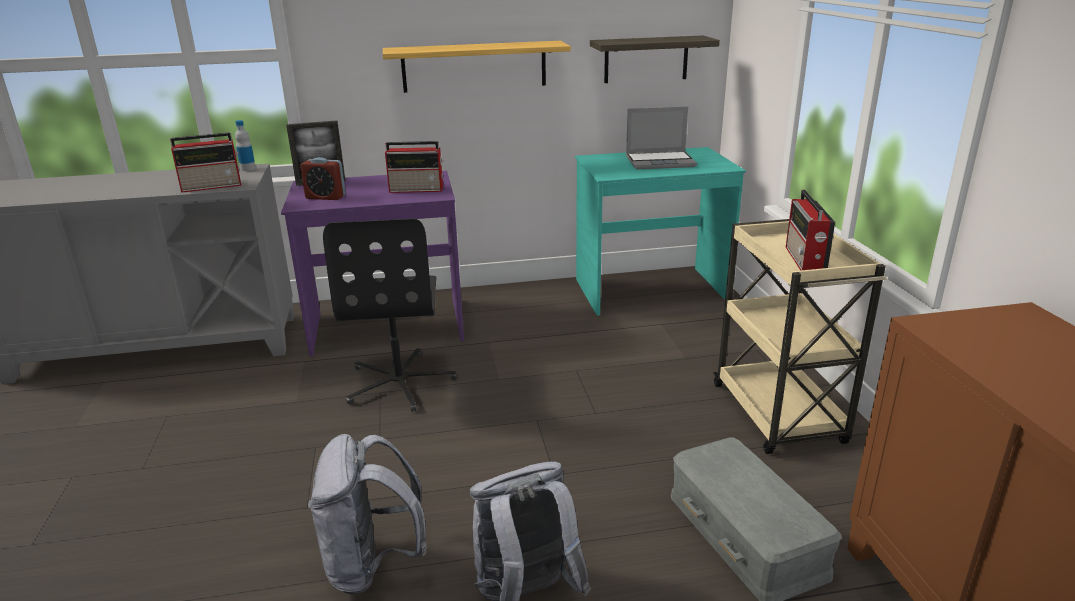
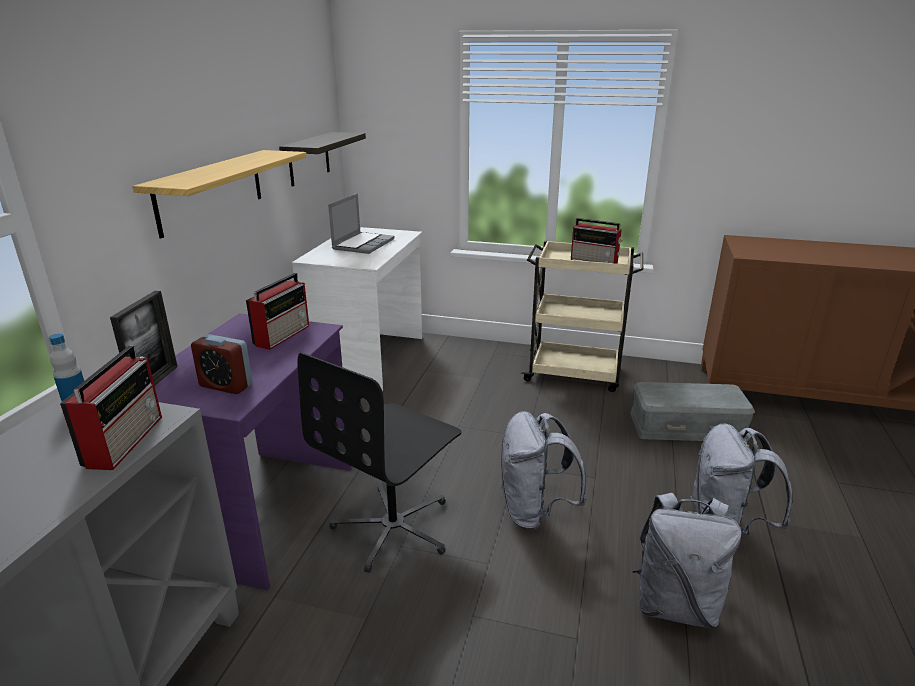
camera: 65 degrees left, 0 degrees up
(325, 197) = (226, 385): alarm clock -> alarm clock turned 75 degrees clockwise
(400, 382) = (394, 527): black office chair -> black office chair turned 105 degrees clockwise
(467, 447) = (535, 511): none -> grey backpack
(650, 291) = (369, 358): turquoise desk -> white desk

